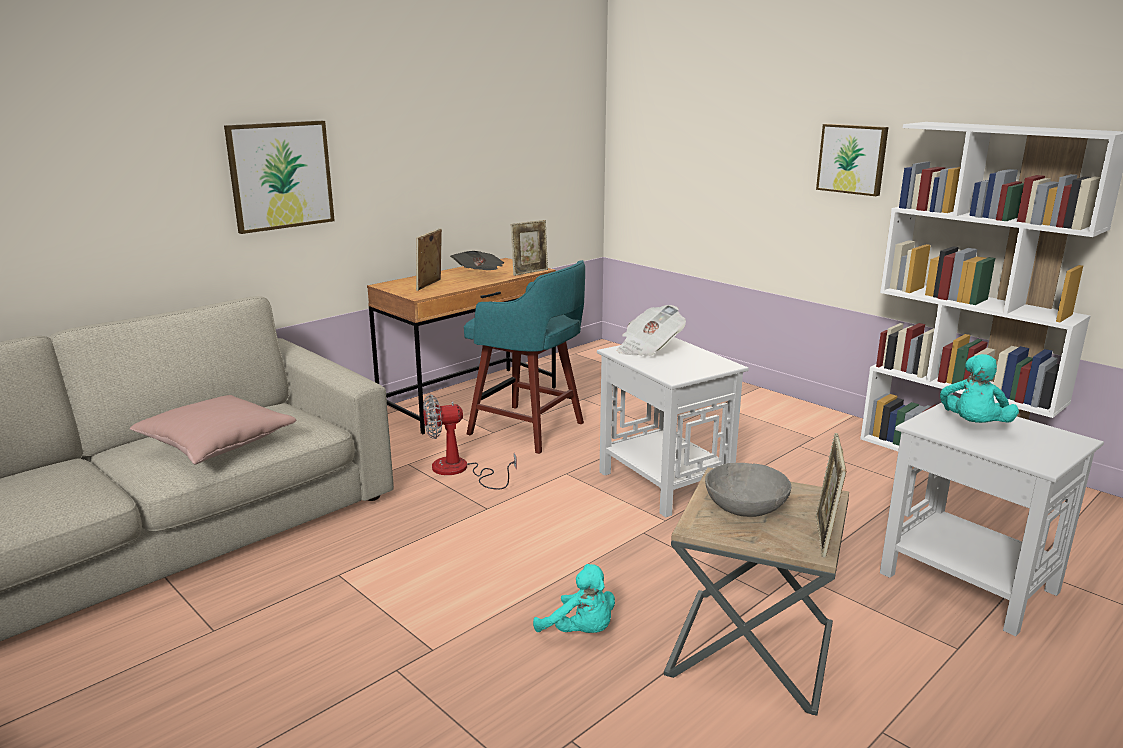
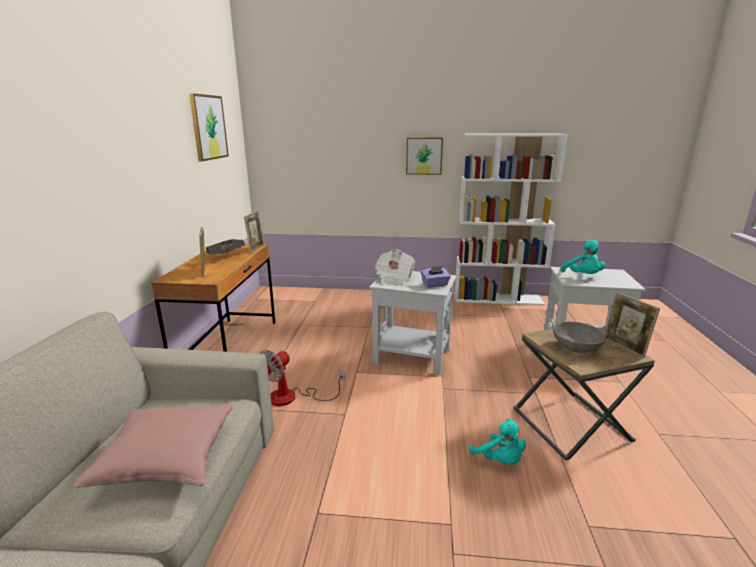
camera: 40 degrees left, 0 degrees up
(280, 175) = (78, 198): picture -> picture (208, 127)
(529, 429) = (296, 354): turquoise stool -> none
(580, 631) = (499, 460): turquoise plush toy -> turquoise plush toy turned 60 degrees clockwise
(686, 370) = (435, 284): none -> purple tissue box

